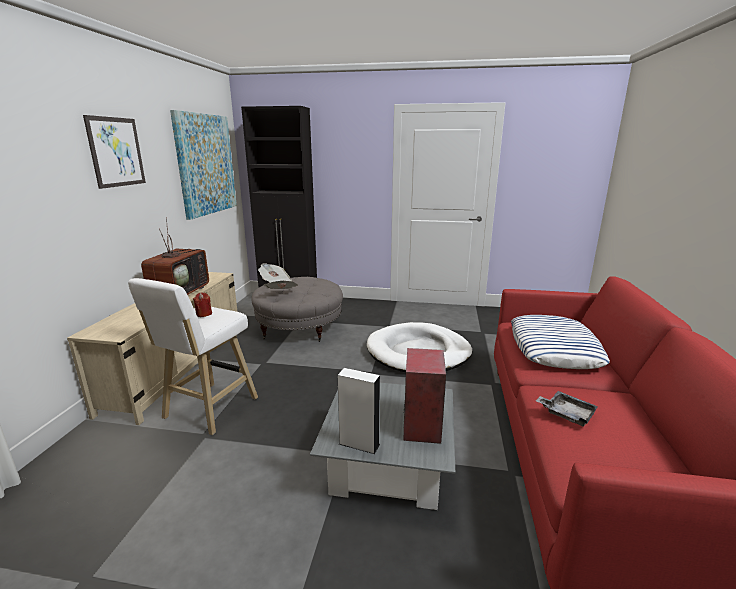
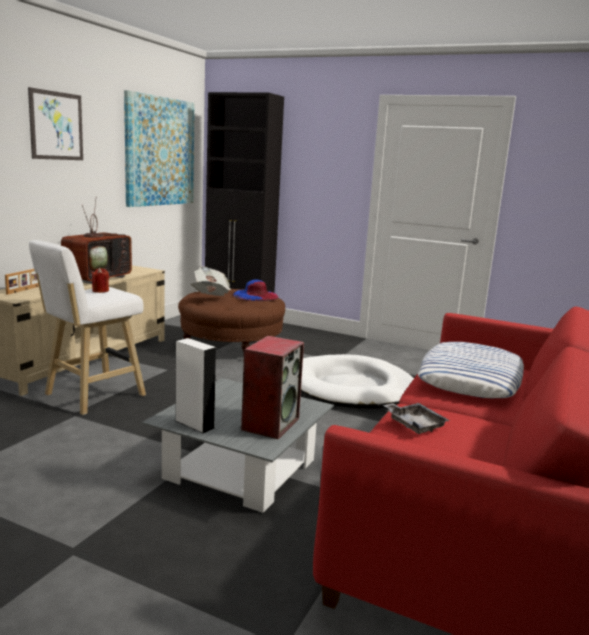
camera: 15 degrees right, 5 degrees down
(118, 321) = (25, 290): none -> picture frame
(299, 328) = (231, 346): grey ottoman -> brown ottoman
(315, 283) = (255, 295): none -> blue hat

